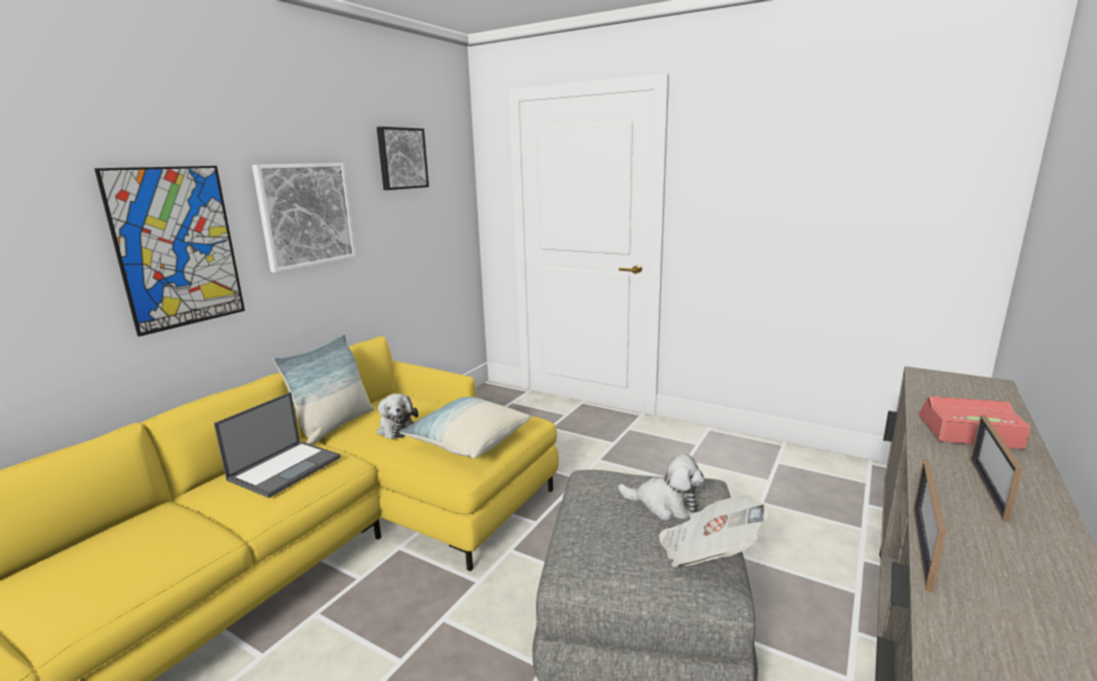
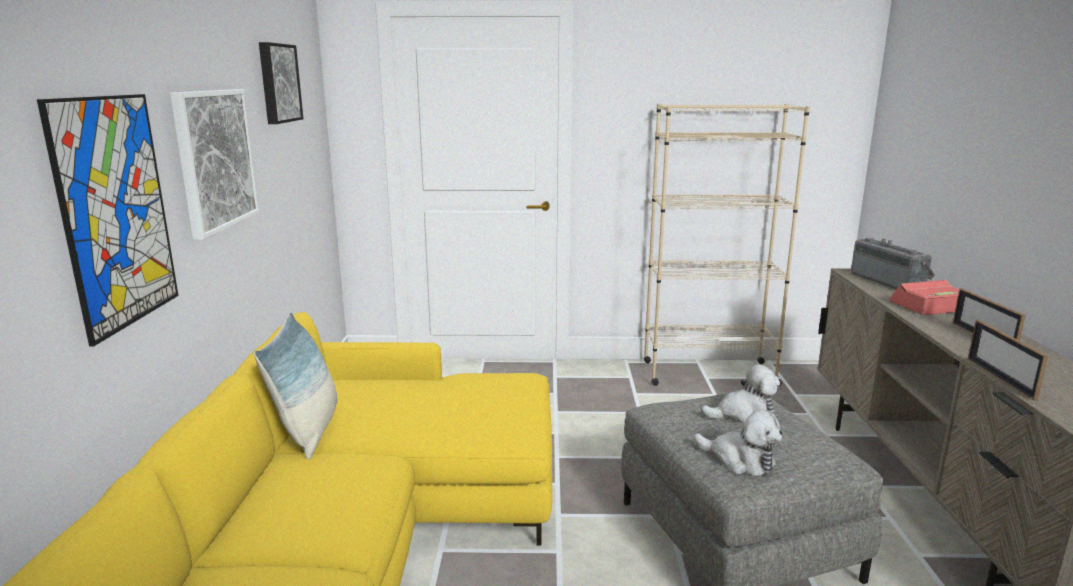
camera: 30 degrees left, 0 degrees up
(286, 468) = (324, 485): laptop -> none
(396, 428) = (396, 415): plush toy -> plush toy (740, 460)
(467, 441) = (493, 409): pillow -> none
(708, 552) = (815, 439): newspaper -> none
(783, 458) = (708, 373): none -> beige bookcase
(960, 394) = (889, 282): none -> radio

